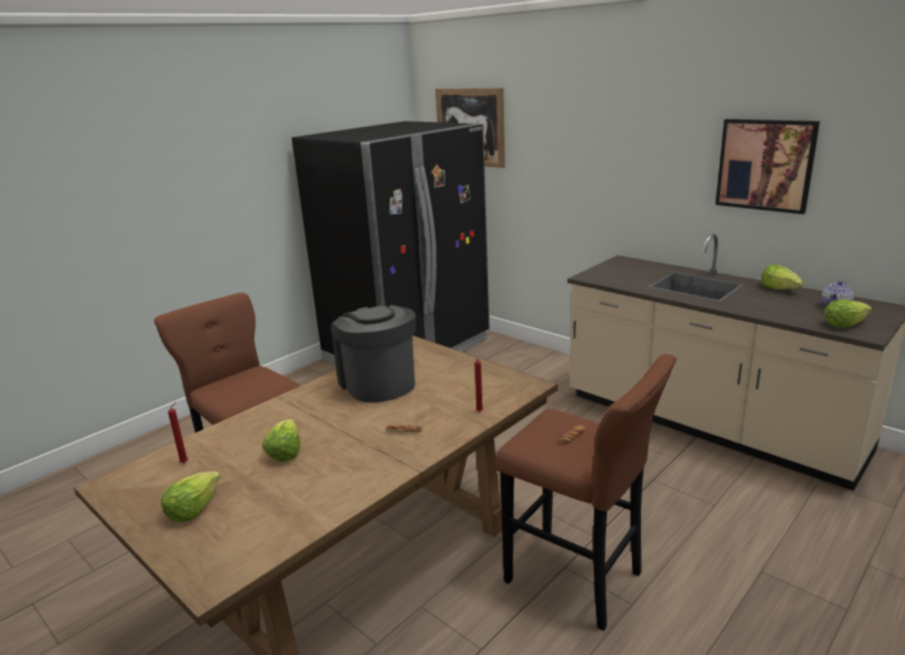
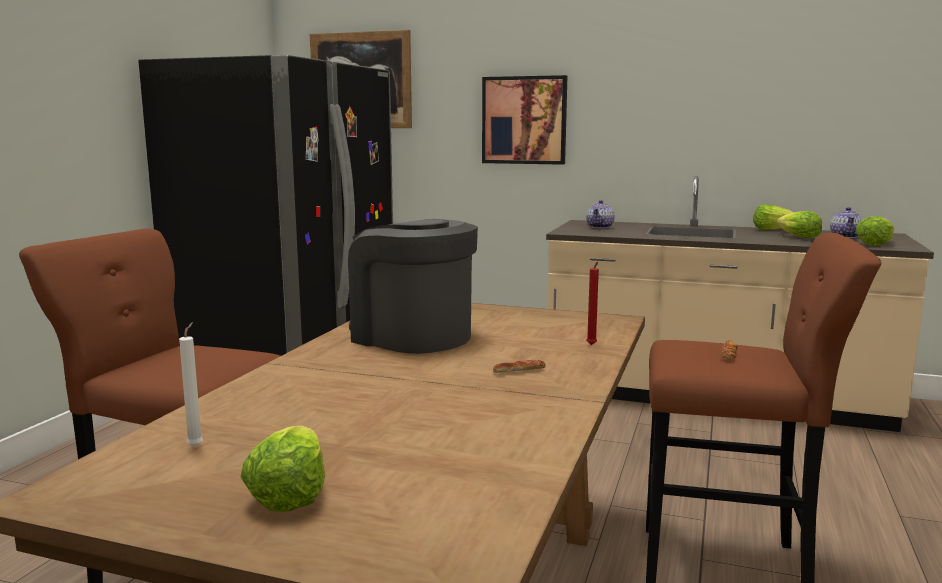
camera: 25 degrees left, 10 degrees down
(185, 462) = (197, 446): red candle -> white candle
(285, 452) = (366, 411): lettuce -> lettuce (797, 237)
(625, 270) = (600, 227): none -> teapot
(765, 165) = (740, 100): picture -> picture (524, 120)

